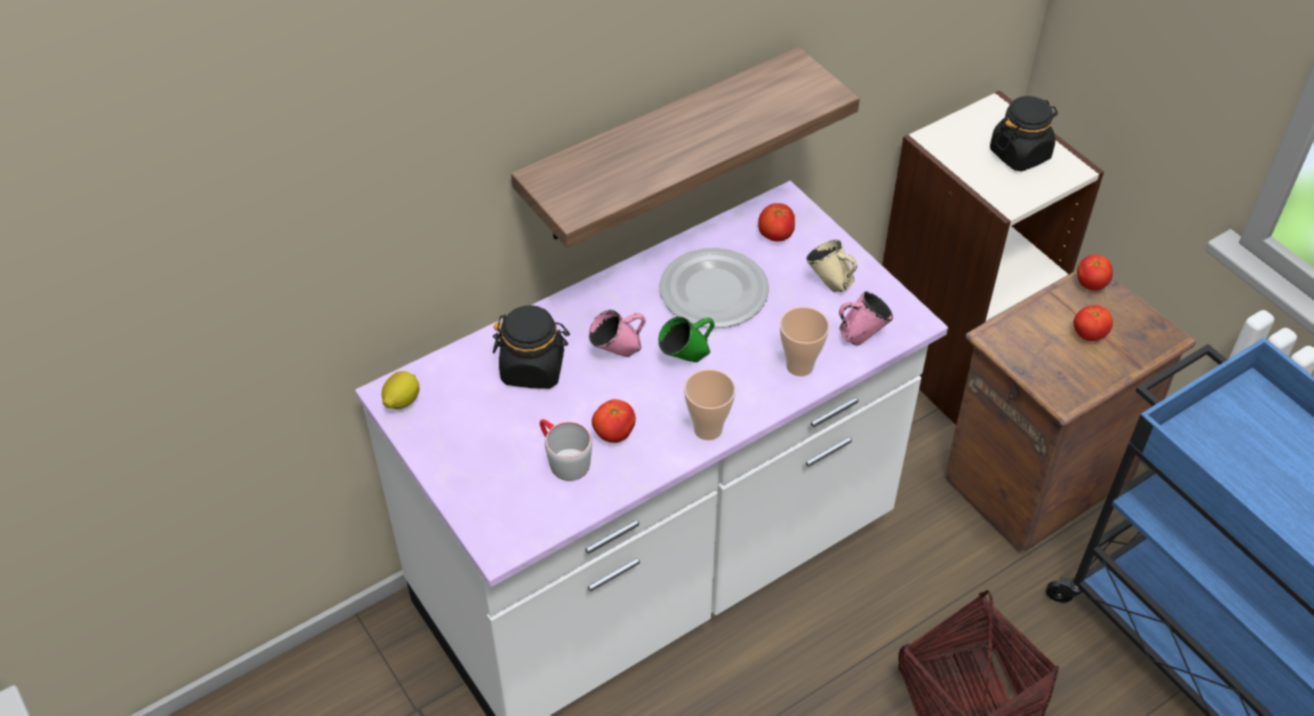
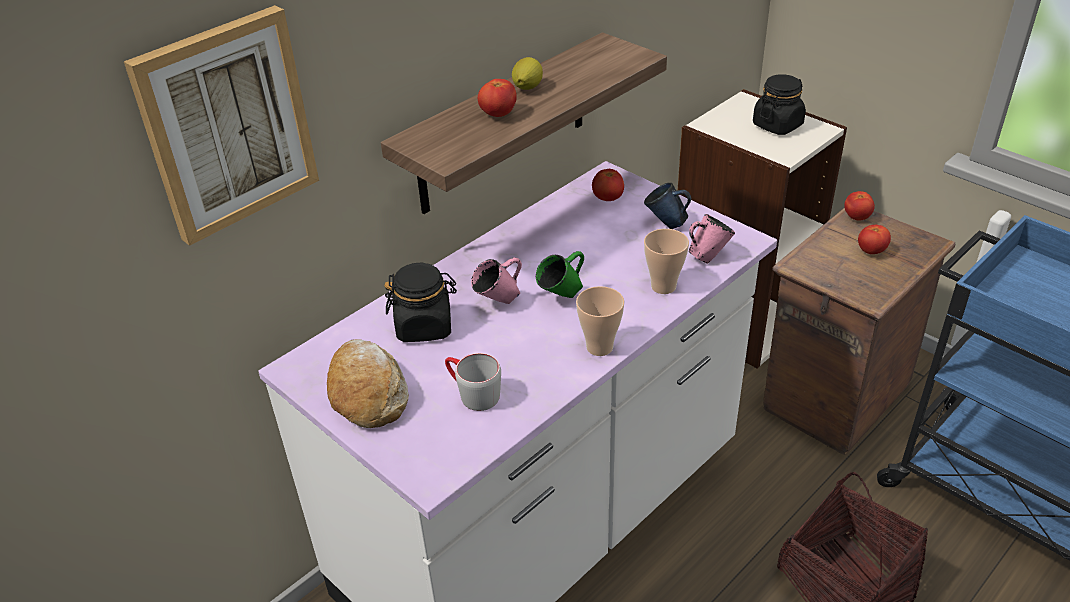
camera: 10 degrees left, 10 degrees down
(345, 167) = (227, 124): none -> picture
(401, 401) = (305, 372): lemon -> lemon (527, 88)
(459, 437) = (368, 393): none -> bread
(614, 434) = (514, 365): tomato -> tomato (498, 114)
(715, 291) = (570, 244): plate -> none
(830, 284) = (666, 225): beige mug -> blue mug

